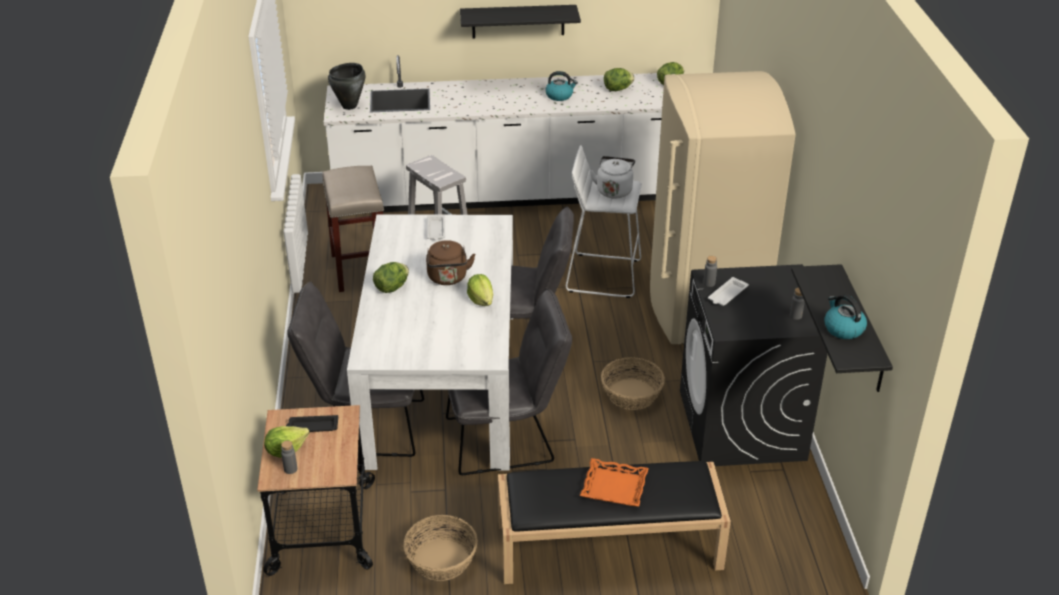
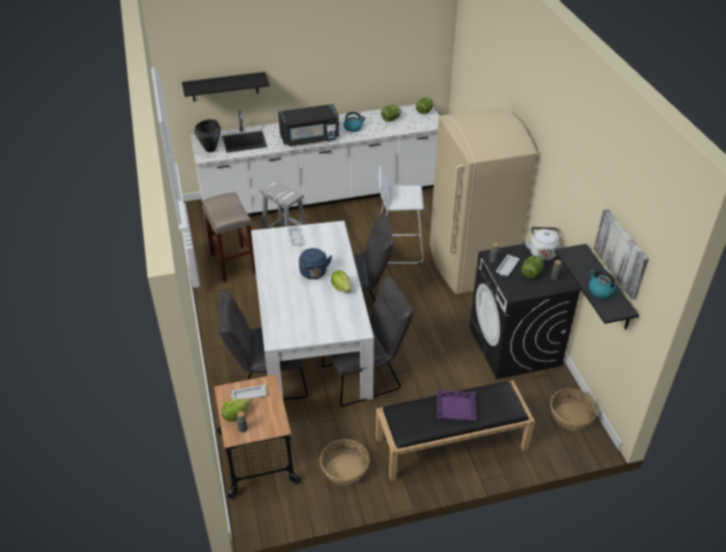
camera: 10 degrees left, 5 degrees up
(312, 427) = (248, 395): black tray -> white tray
(392, 288) = (277, 285): lettuce -> lettuce (531, 273)
(448, 278) = (314, 274): brown kettle -> blue kettle
(493, 103) = (309, 138): none -> black microwave
(518, 21) = (319, 78): black shelf -> black shelf (225, 87)
(614, 190) = (405, 194): white kettle -> white kettle (542, 252)
(614, 486) = (456, 408): orange tray -> purple tray
(632, 395) = (439, 333): basket -> basket (571, 417)
(878, 272) = (622, 253): none -> picture

